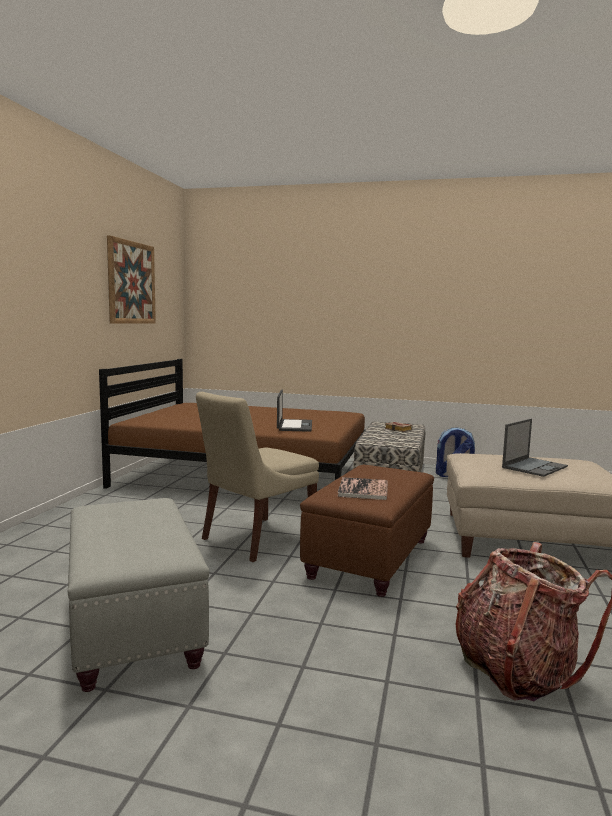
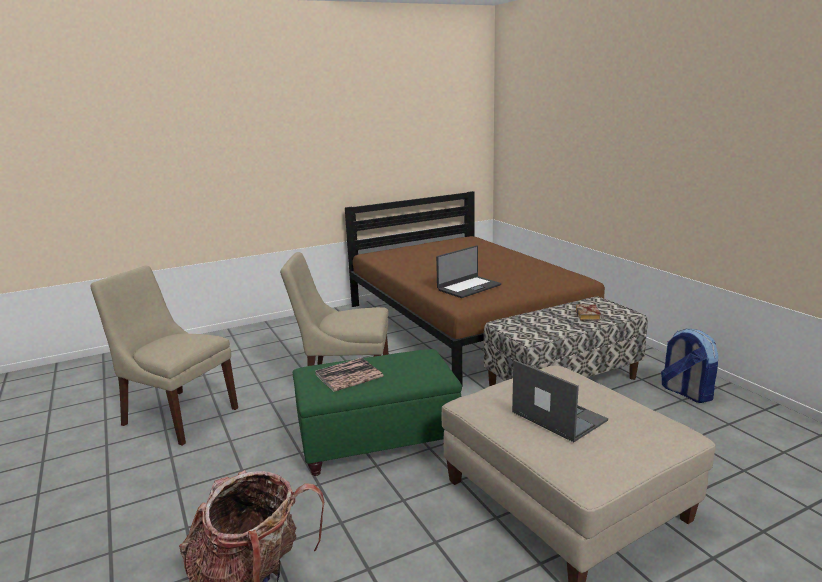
camera: 50 degrees right, 10 degrees up
(131, 283) = (398, 123): picture -> none
(133, 624) = (178, 415): grey ottoman -> beige chair
(370, 558) = (379, 441): brown ottoman -> green ottoman
(534, 467) = (557, 416): laptop -> laptop turned 135 degrees counterclockwise

